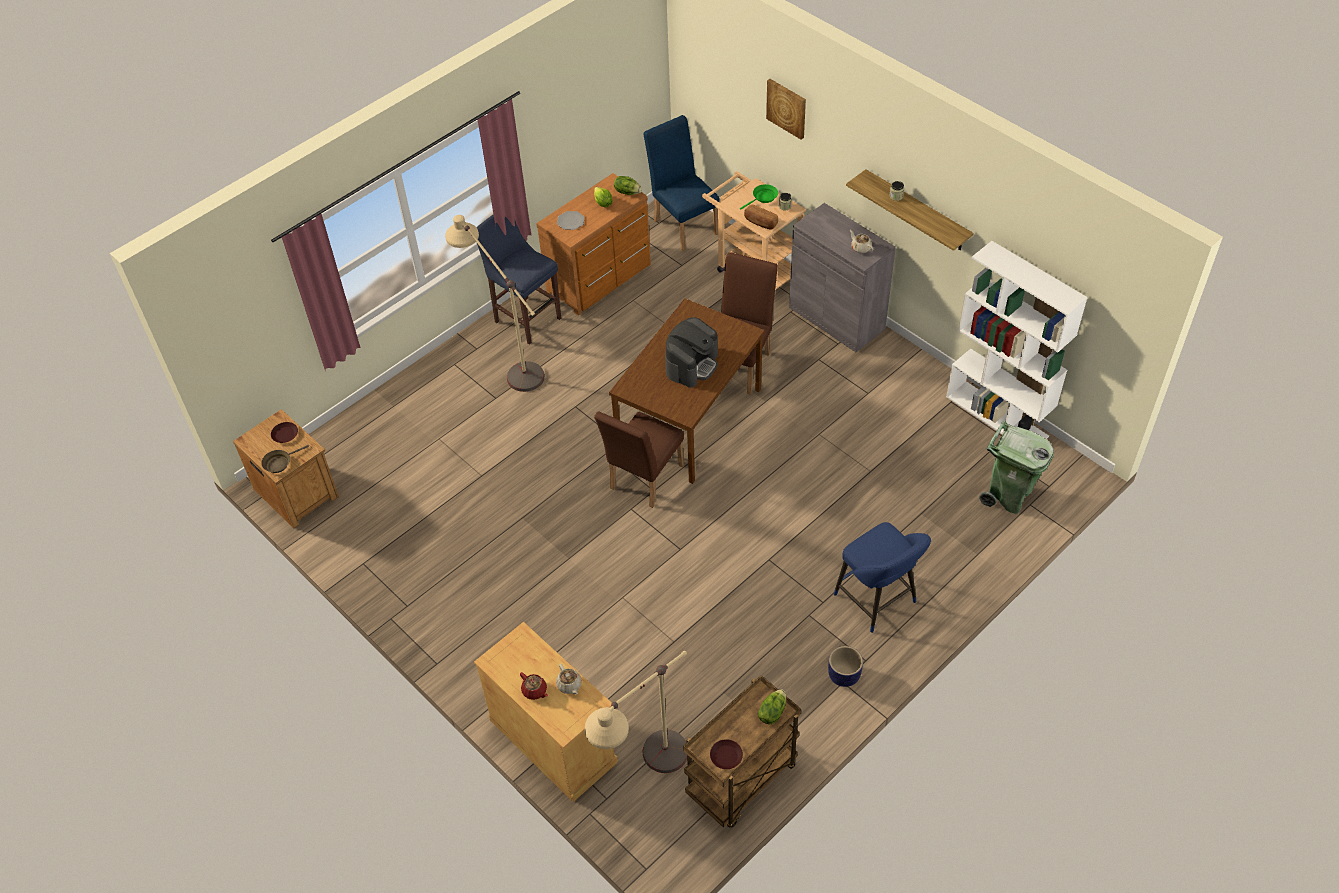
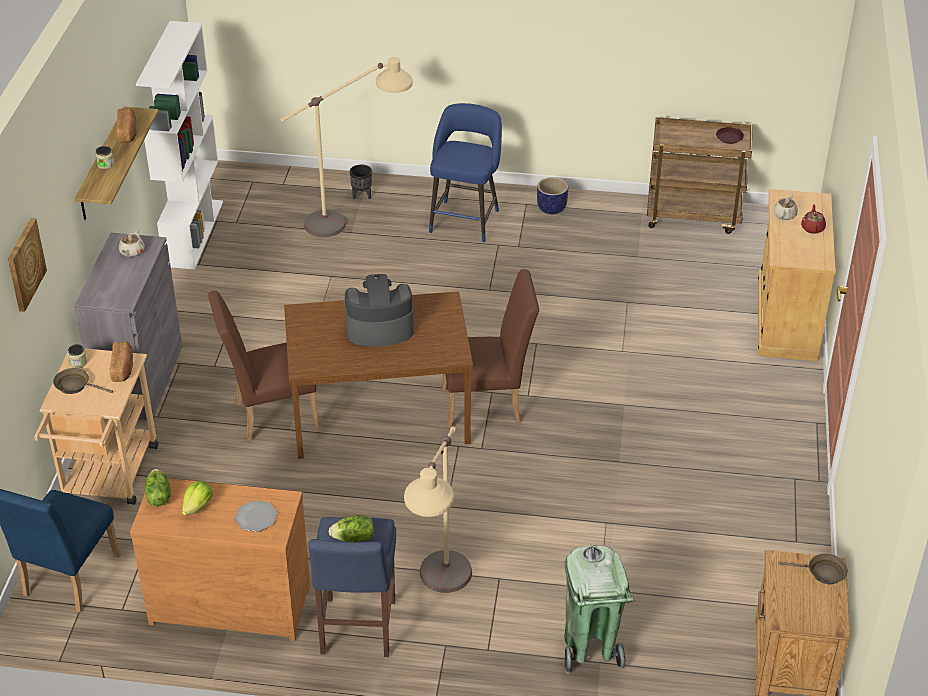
camera: 130 degrees left, 10 degrees down
(285, 434) = (789, 597): brown plate -> none
(646, 777) = (749, 259): beige floor lamp -> beige floor lamp (354, 223)
(763, 198) = (75, 385): green frying pan -> brown frying pan
(772, 712) = (671, 134): lettuce -> lettuce (353, 538)
(931, 221) = (128, 132): none -> bread
(971, 549) = (362, 195): none -> black planter
(1008, 496) = (284, 197): green trash can -> green trash can (590, 648)

